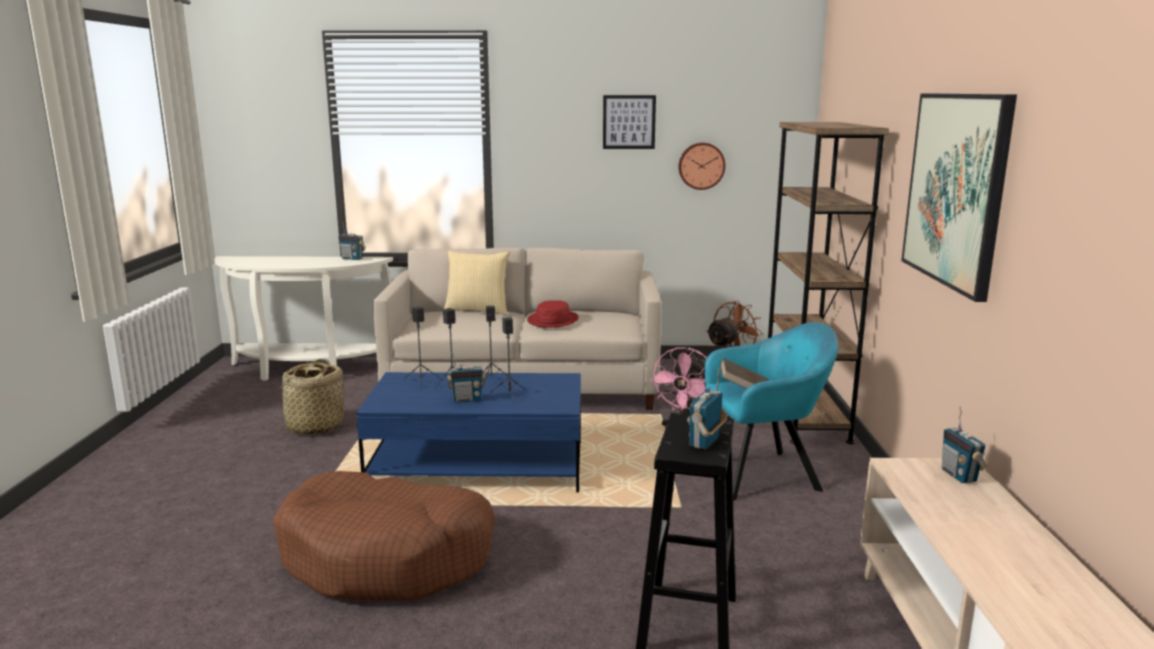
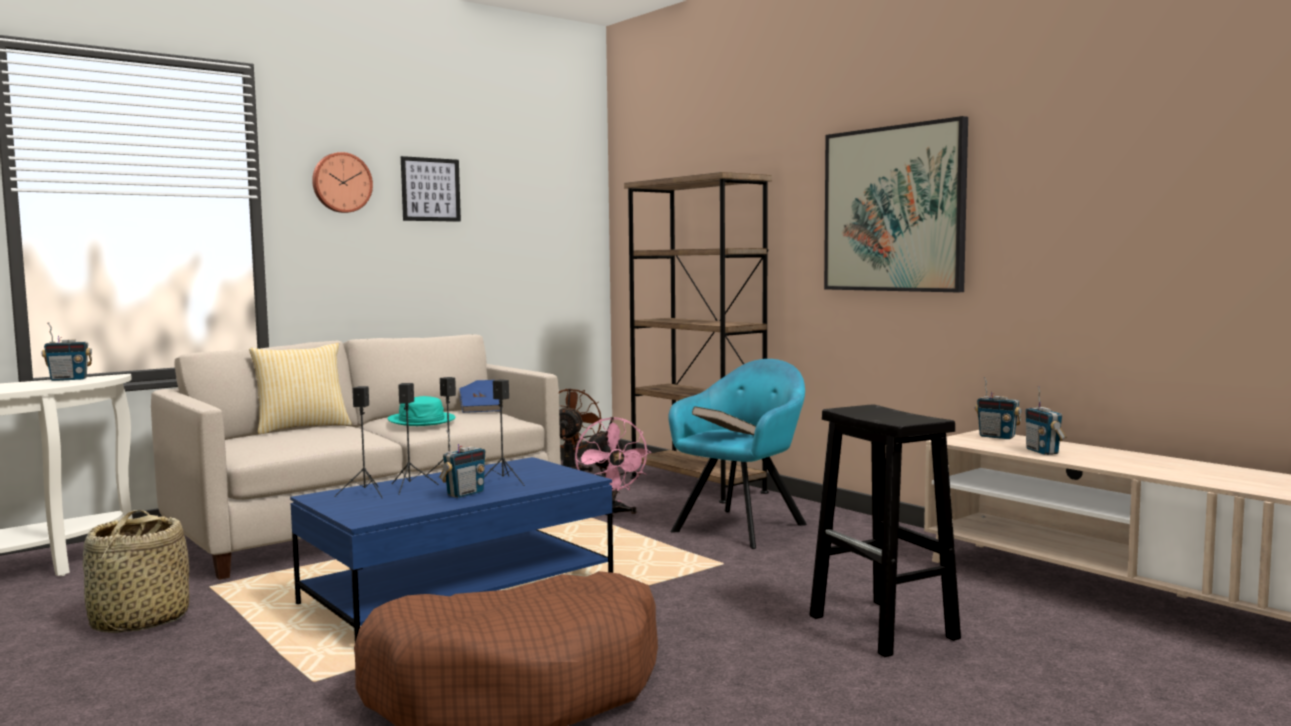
camera: 40 degrees left, 10 degrees down
(553, 320) = (422, 420): red hat -> turquoise hat
(619, 314) = (480, 409): none -> blue book
(701, 166) = (508, 241): wall clock -> wall clock (341, 182)
(705, 442) = (900, 415): radio -> radio (1042, 451)

